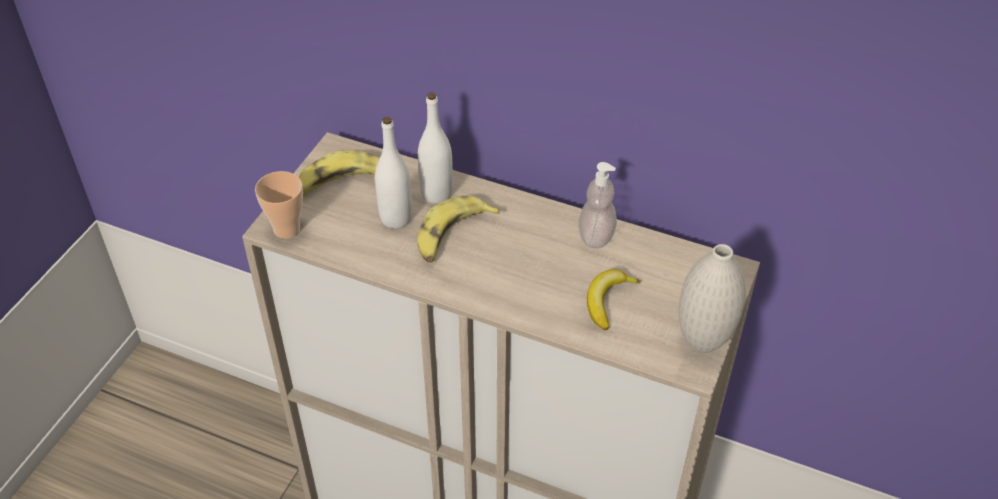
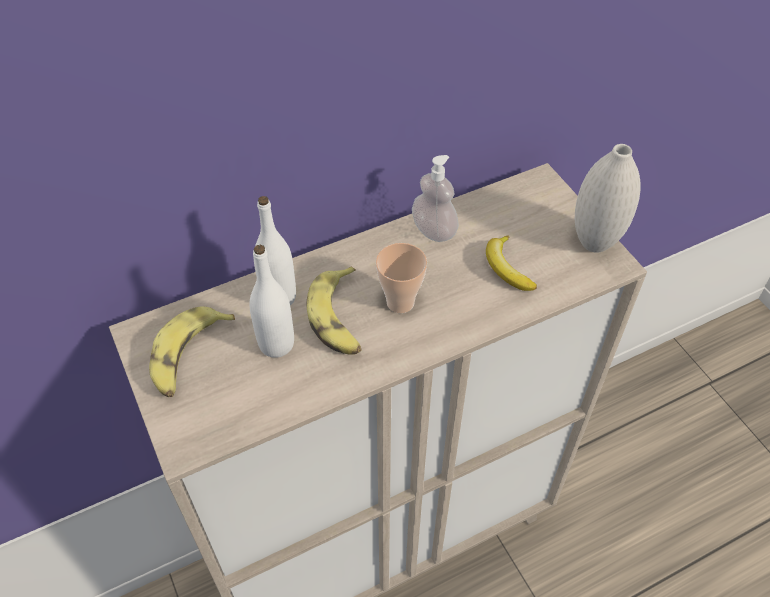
camera: 50 degrees left, 5 degrees up
(287, 229) = (199, 436): cup -> cup (400, 302)

